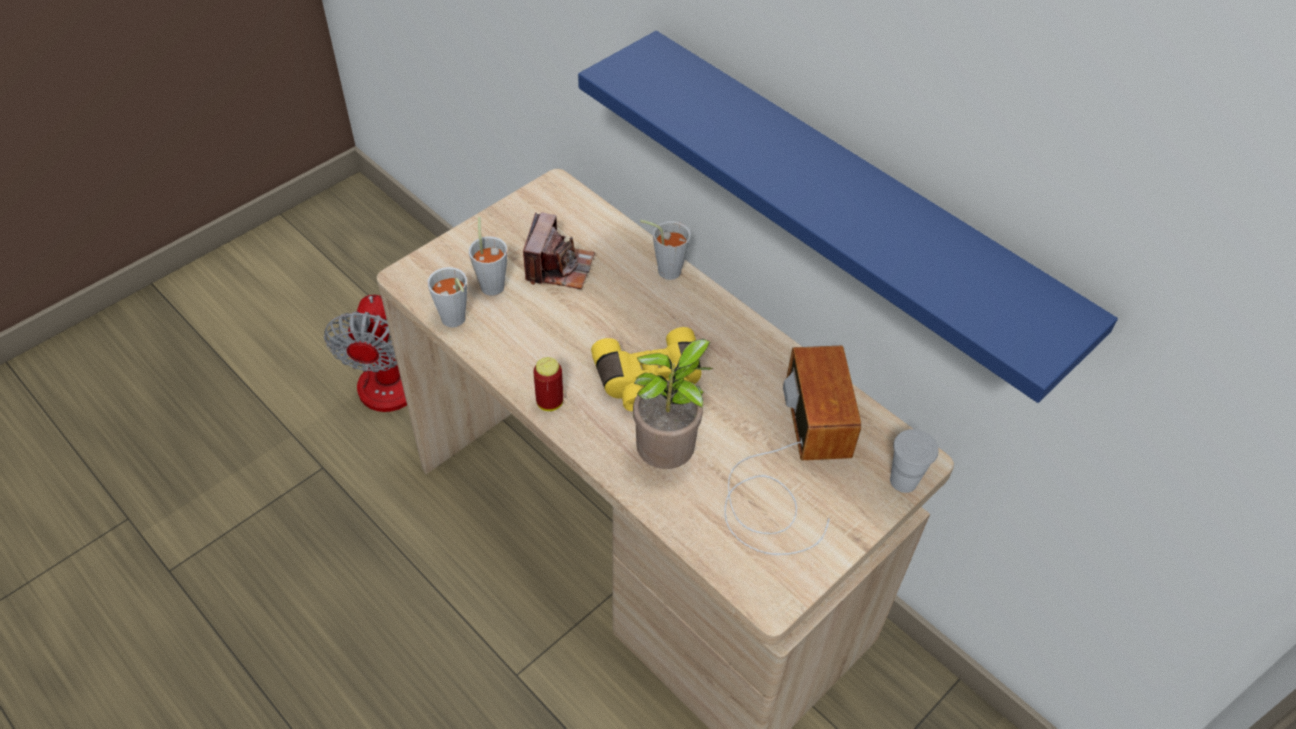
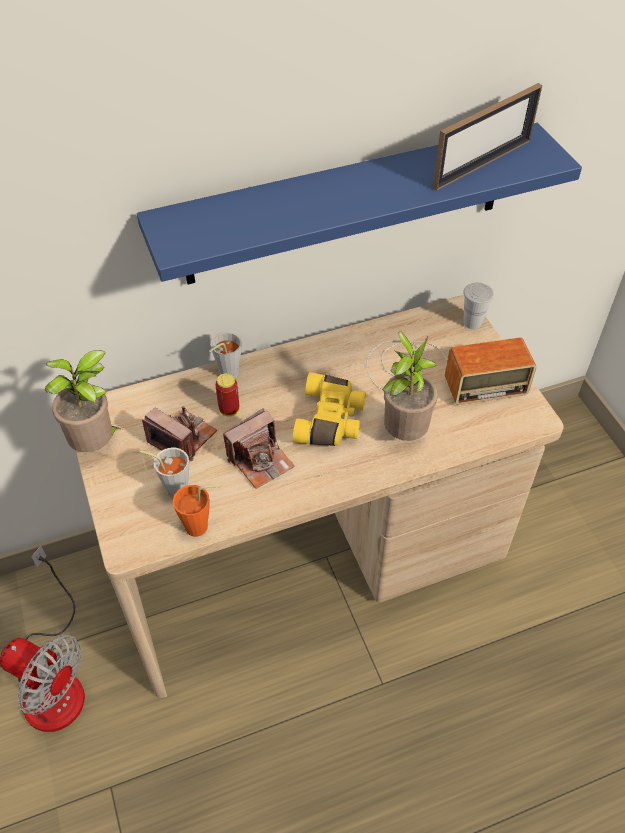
camera: 65 degrees left, 0 degrees up
(455, 322) = (202, 527): grey cup -> orange cup
(518, 208) = (97, 445): none -> potted plant
(550, 402) = (320, 487): can -> can (229, 410)
(560, 339) = (260, 460): none -> camera
(788, 467) = (439, 372): radio -> radio turned 150 degrees clockwise
(960, 278) = (482, 164): none -> picture frame

